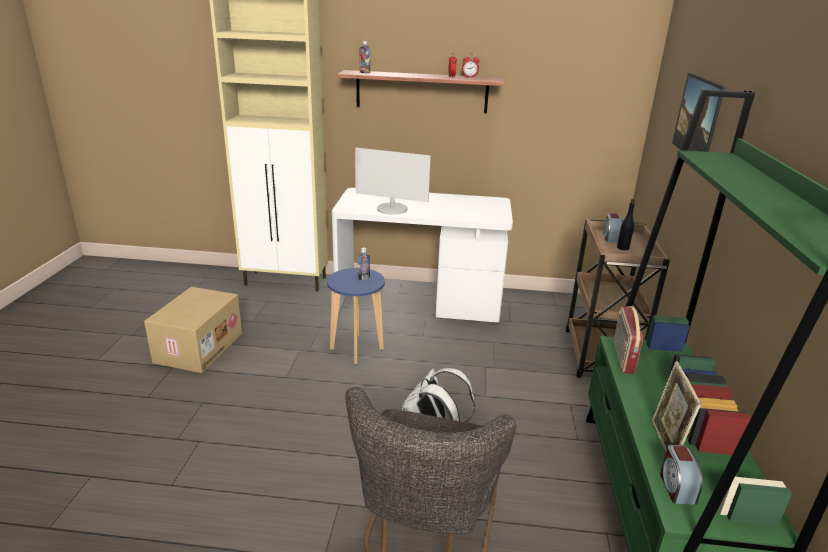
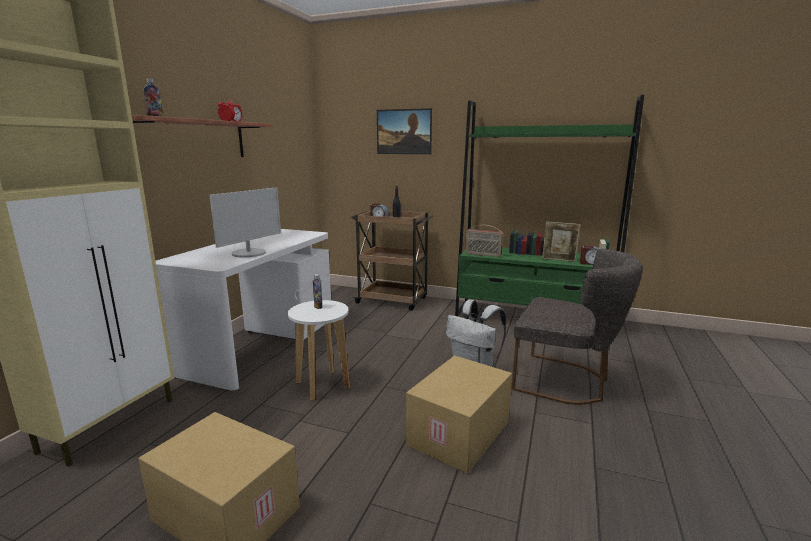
camera: 75 degrees left, 10 degrees down
(289, 443) = (460, 434): none -> cardboard box
(356, 349) = (323, 385): blue stool -> white stool

